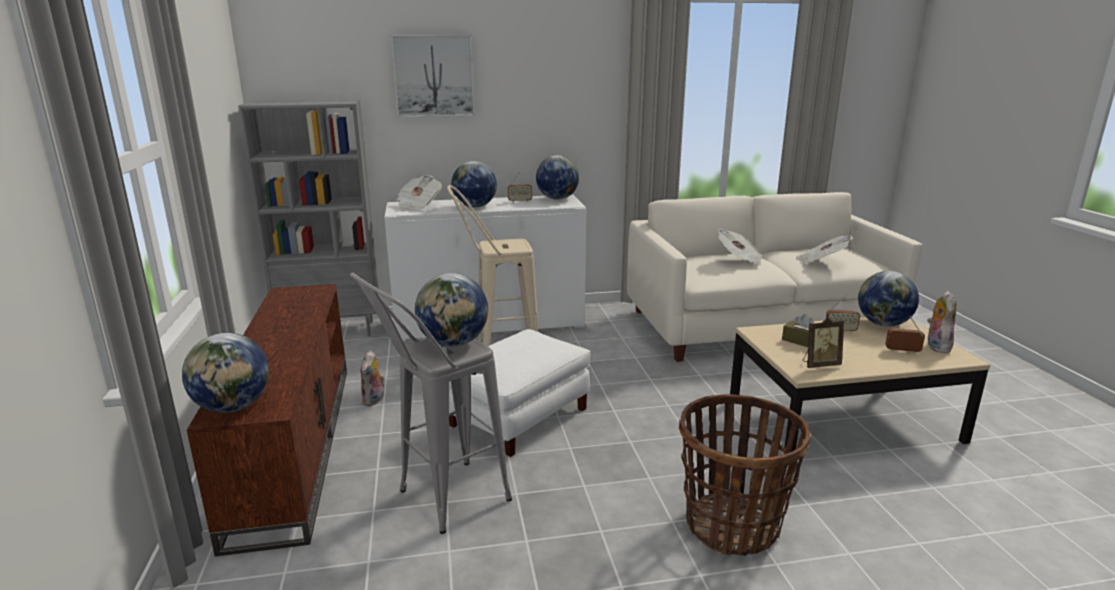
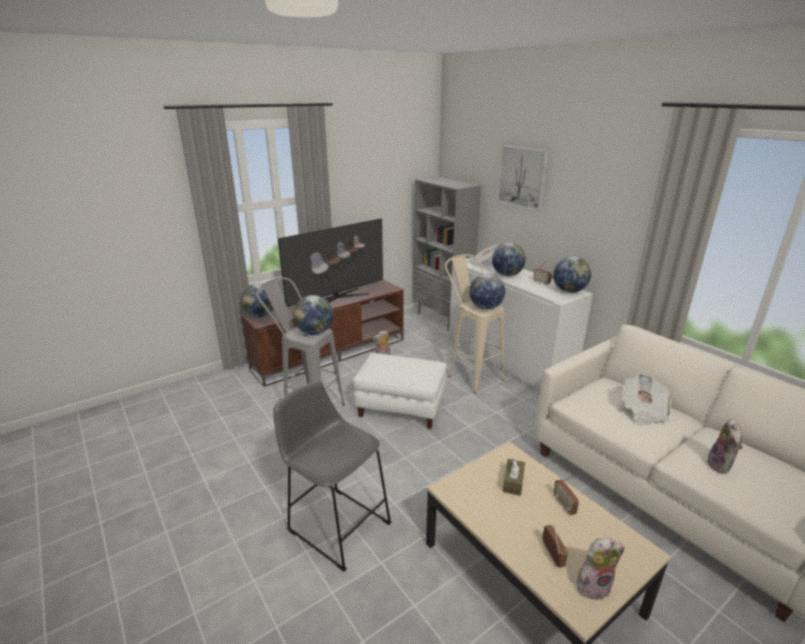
camera: 65 degrees right, 5 degrees up
(284, 330) = (336, 299): none -> television
(732, 526) = (336, 524): basket -> grey stool
(819, 364) = (472, 496): picture frame -> none
(821, 262) = (721, 466): newspaper -> plush toy
(883, 324) = (617, 538): globe -> globe (485, 307)

